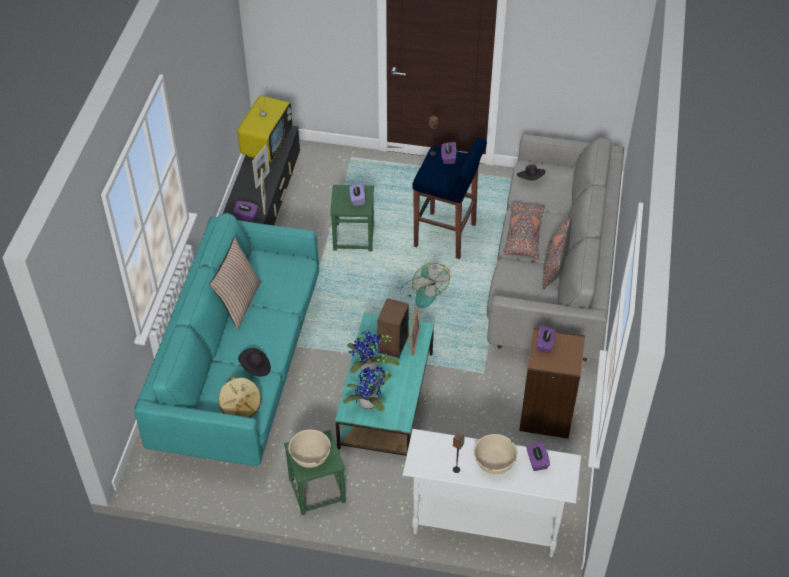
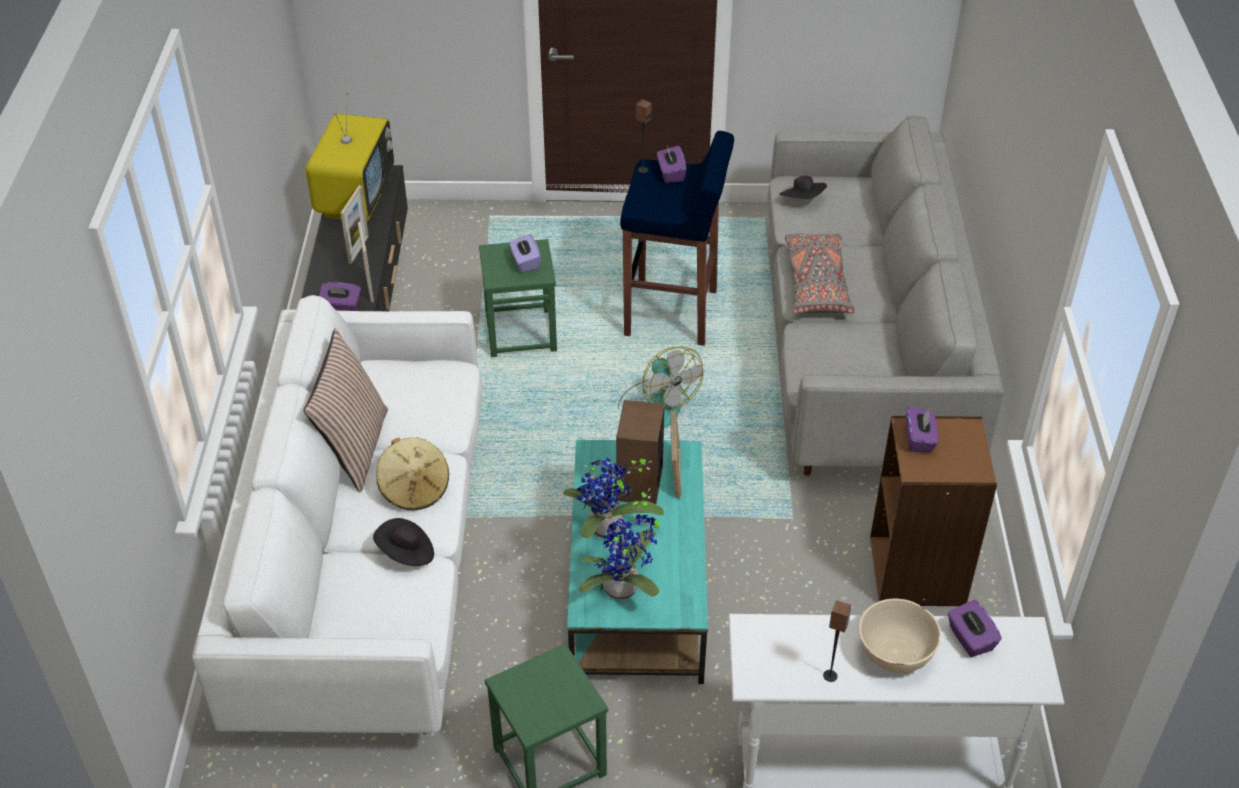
camera: 10 degrees left, 5 degrees down
(240, 369) = (369, 569): turquoise sofa -> white sofa
(241, 406) = (392, 624): beige hat -> beige hat (415, 489)
(310, 456) = (540, 697): beige bowl -> none
(555, 263) = (881, 320): grey pillow -> none

